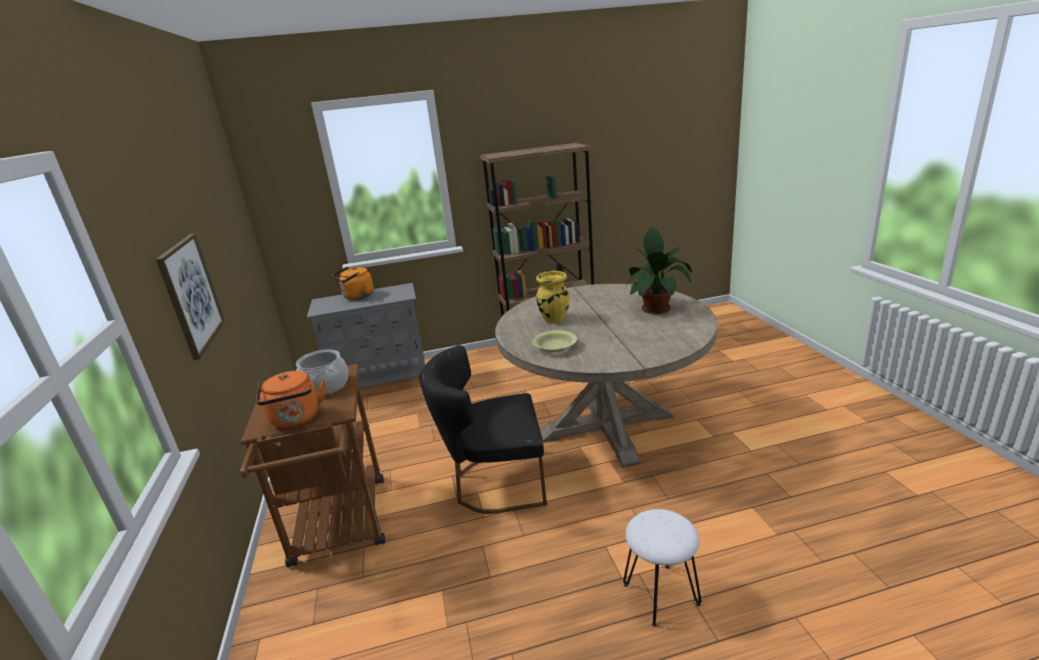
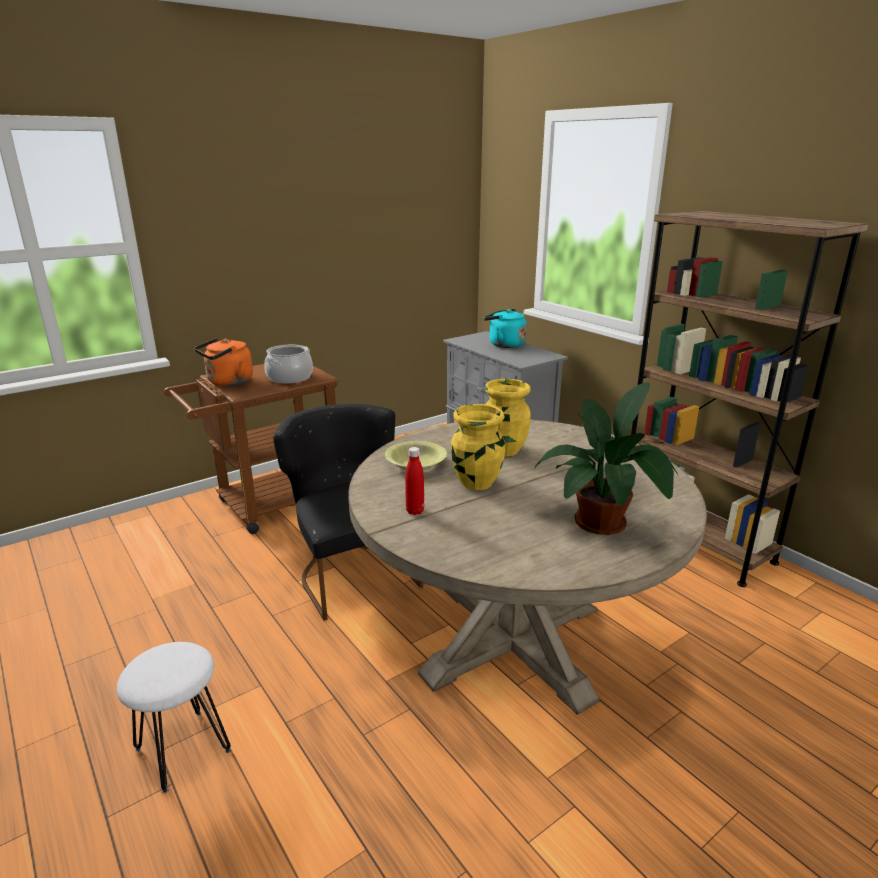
camera: 65 degrees right, 0 degrees up
(191, 294) = (268, 260): picture -> none
(357, 297) = (504, 344): orange kettle -> turquoise kettle
(595, 332) = (476, 483): none -> yellow vase
(622, 352) = (415, 511): none -> red bottle

